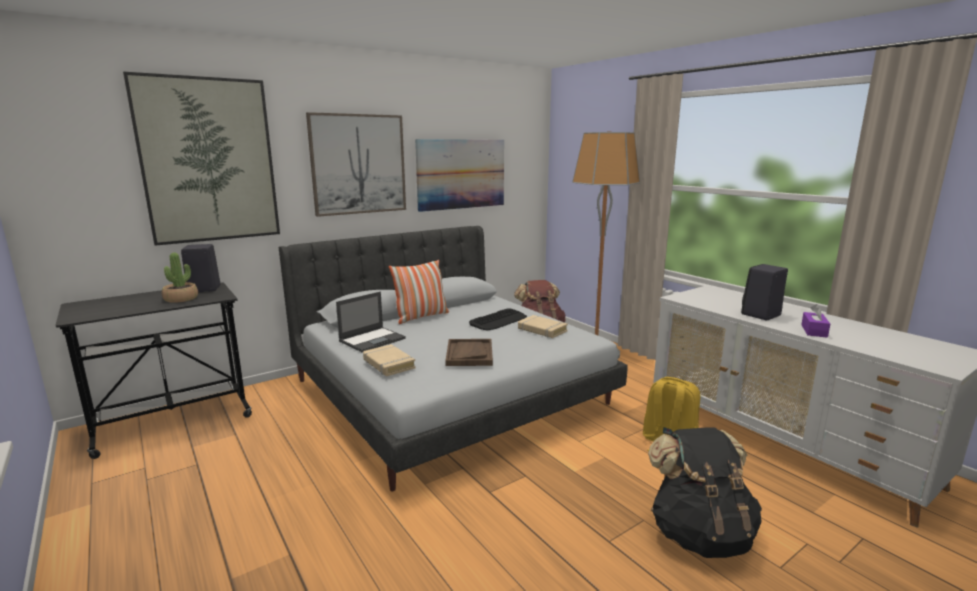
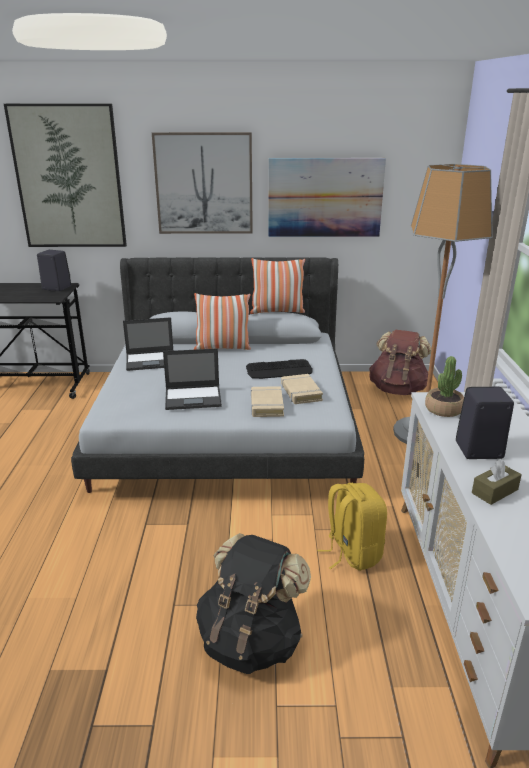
camera: 35 degrees right, 10 degrees up
(181, 299) = (30, 294): potted plant -> potted plant (443, 409)
(388, 364) = (124, 387): beige book -> beige book (266, 405)
(448, 277) = (277, 311): none -> pillow
(469, 354) = (194, 398): brown tray -> laptop
(814, 331) = (494, 491): purple tissue box -> brown tissue box

